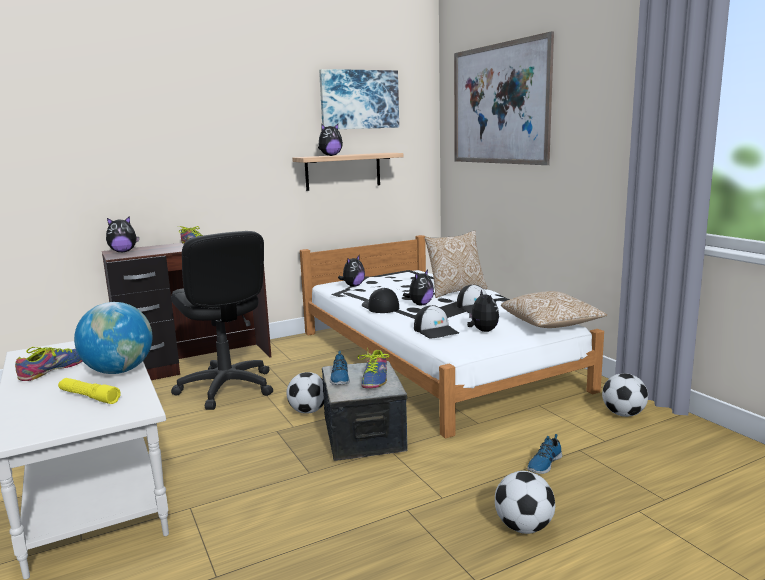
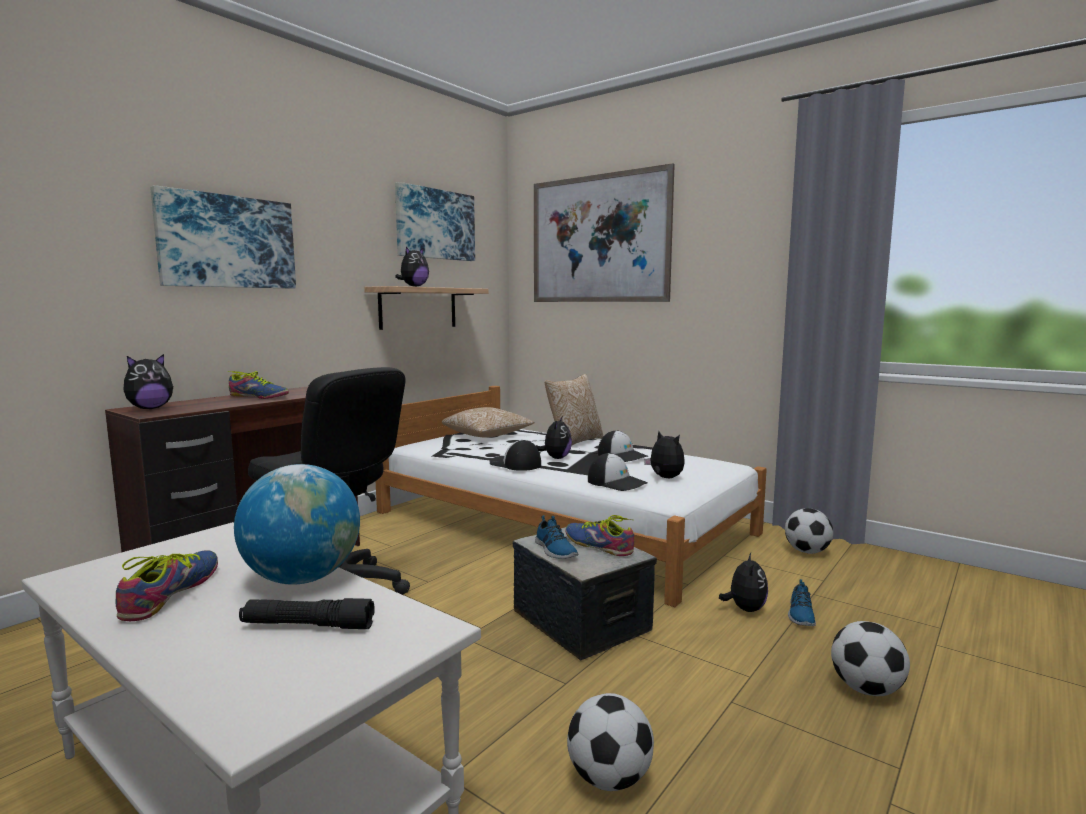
camera: 25 degrees left, 5 degrees down
(89, 397) = (308, 625): yellow flashlight -> black flashlight
(180, 133) = (227, 242): none -> picture
(308, 411) = (480, 605): football -> football (609, 779)
(353, 286) = (448, 445): plush toy -> plush toy (745, 609)
(375, 379) = (598, 545): shoe -> shoe turned 150 degrees clockwise
(550, 324) = (718, 466): pillow -> pillow (487, 436)

